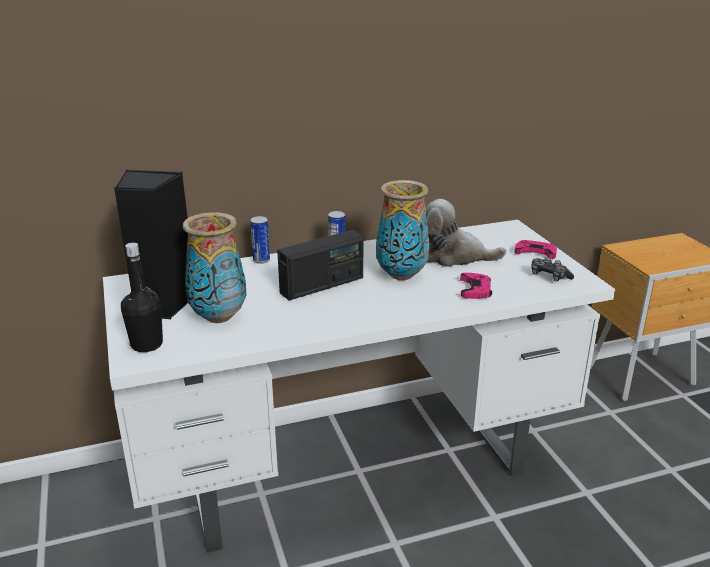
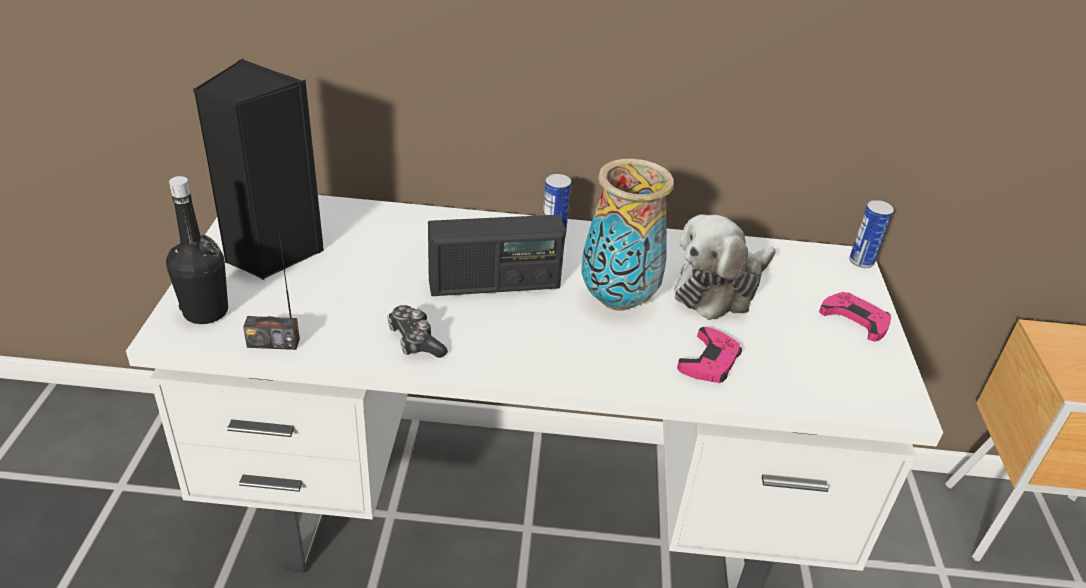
camera: 20 degrees right, 10 degrees up
(208, 348) = (273, 342): none -> radio
(219, 317) = (324, 296): vase -> none
(261, 260) = (446, 217): can -> can (861, 261)
(453, 256) = (720, 289): plush toy -> plush toy turned 75 degrees counterclockwise
(549, 276) = (845, 373): game controller -> game controller (415, 340)

